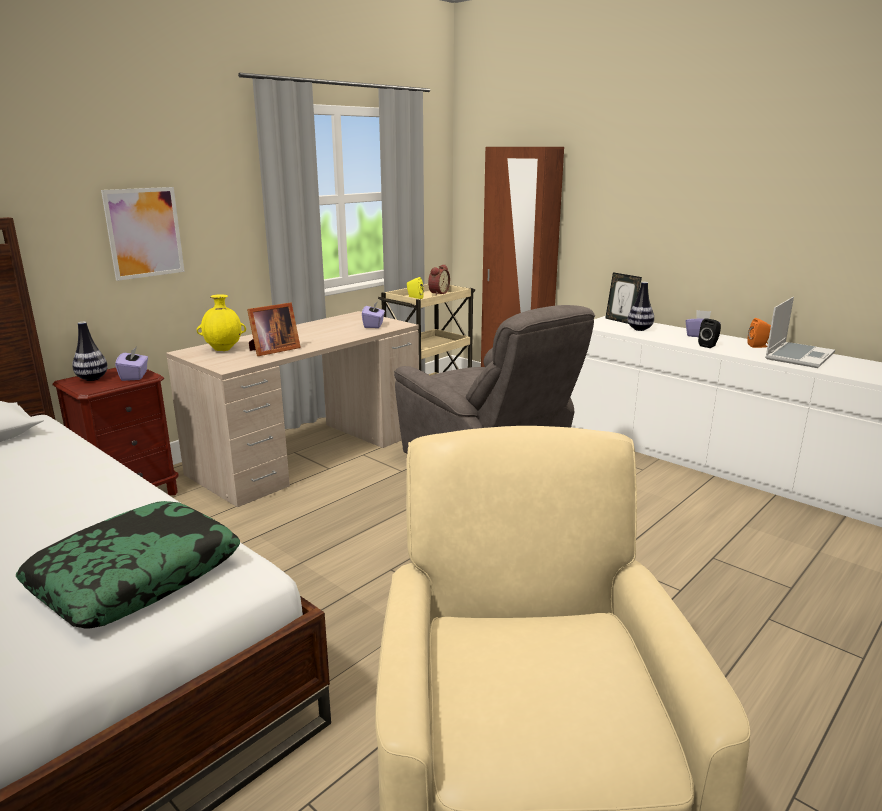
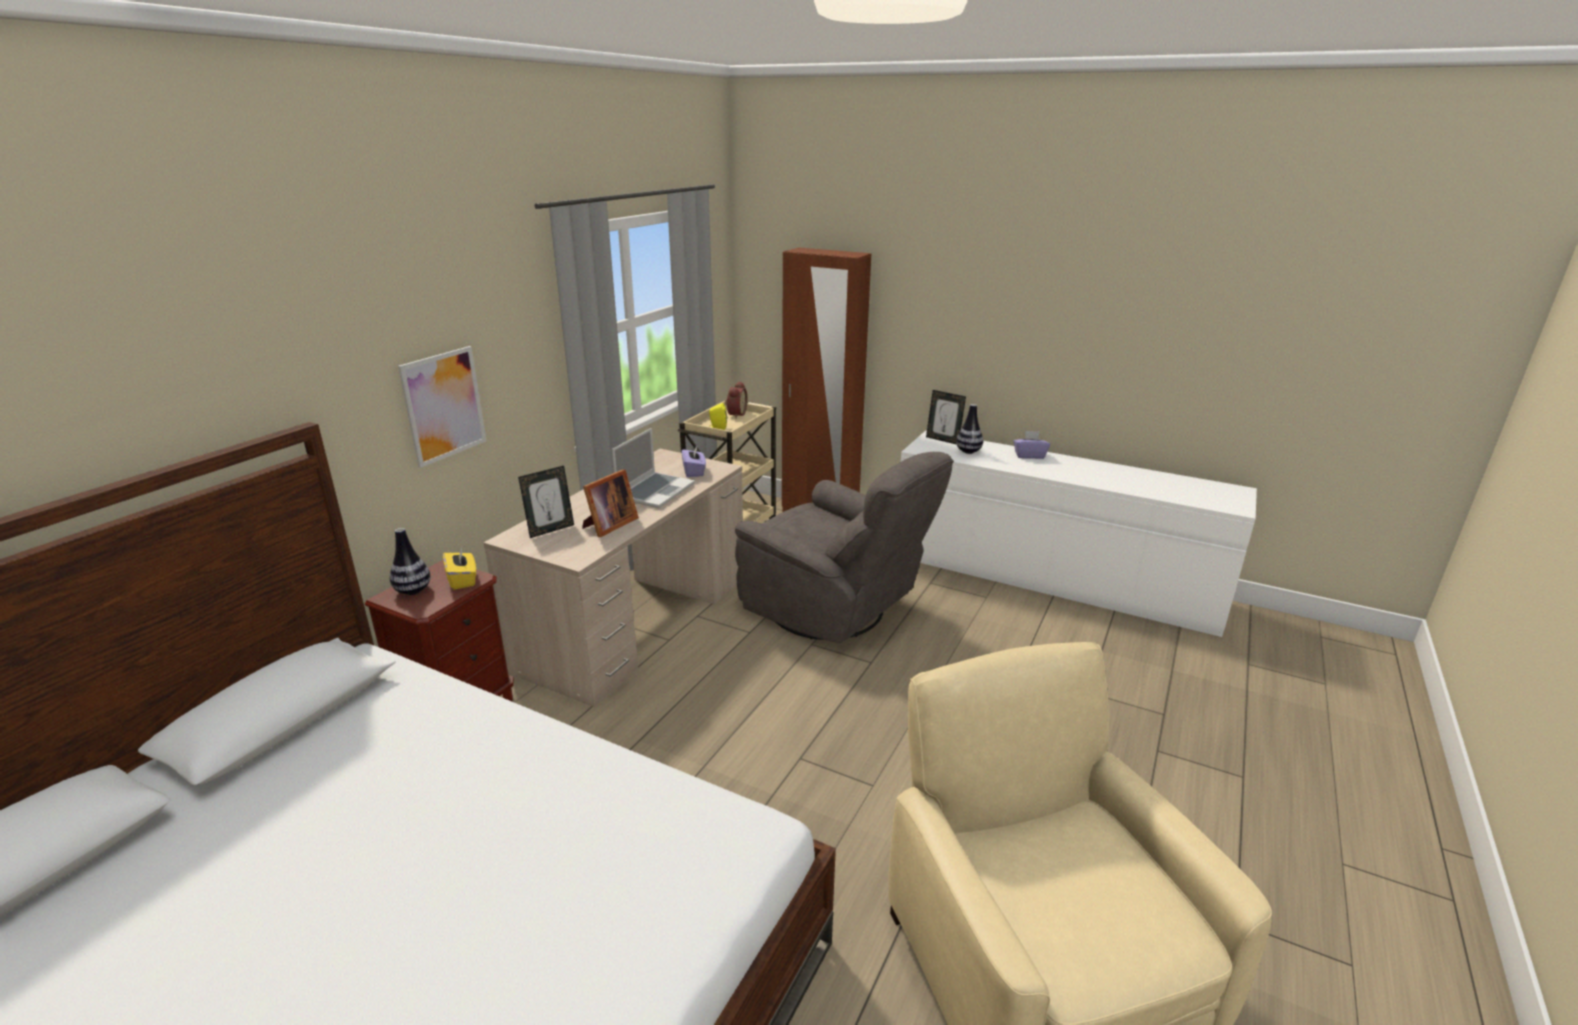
camera: 15 degrees left, 5 degrees up
(134, 376) = (462, 580): purple tissue box -> yellow tissue box
(136, 576) = (656, 854): pillow -> none
(224, 349) = (550, 530): yellow vase -> picture frame
(709, 345) = (1044, 470): black speaker -> none
(758, 346) = (1089, 466): orange speaker -> none
(798, 356) = (1130, 478): laptop -> laptop (655, 491)

